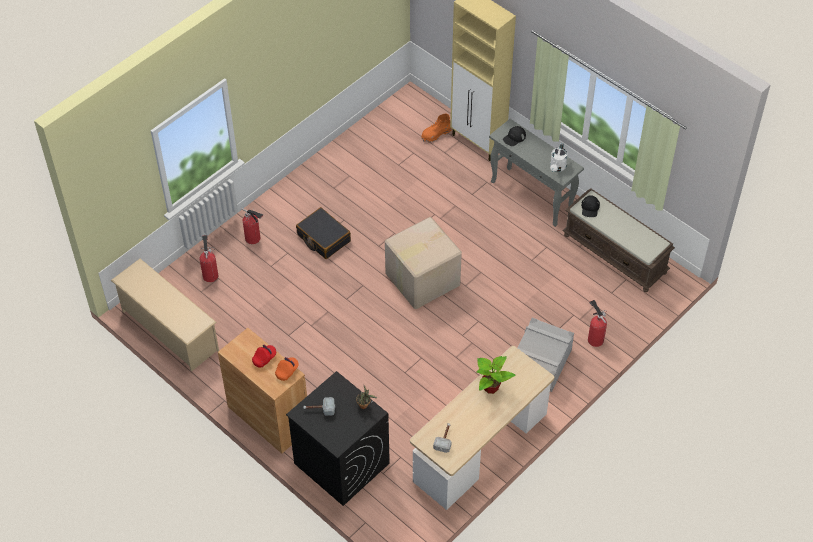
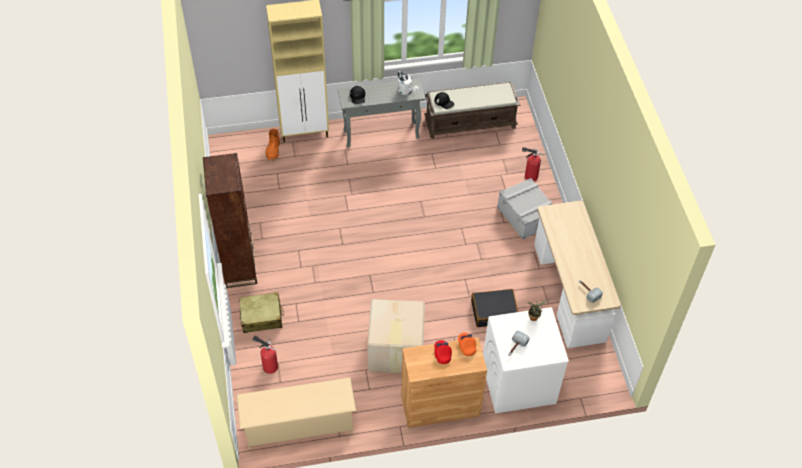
camera: 55 degrees left, 0 degrees up
(254, 239) = (261, 317): fire extinguisher -> beige suitcase
(290, 192) = (239, 267): none -> brown bookcase
(323, 238) = (303, 273): black suitcase -> black suitcase (494, 312)
(341, 463) = (518, 383): black washing machine -> white washing machine
(421, 279) = (396, 238): cardboard box -> cardboard box (395, 351)
(491, 387) = (564, 239): potted plant -> none

